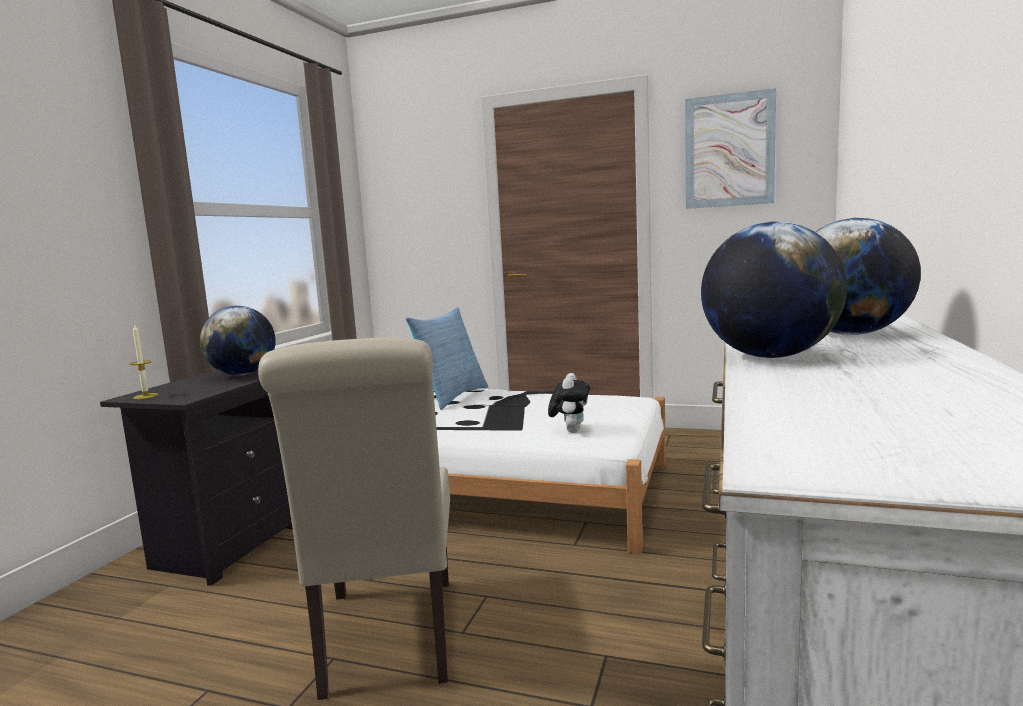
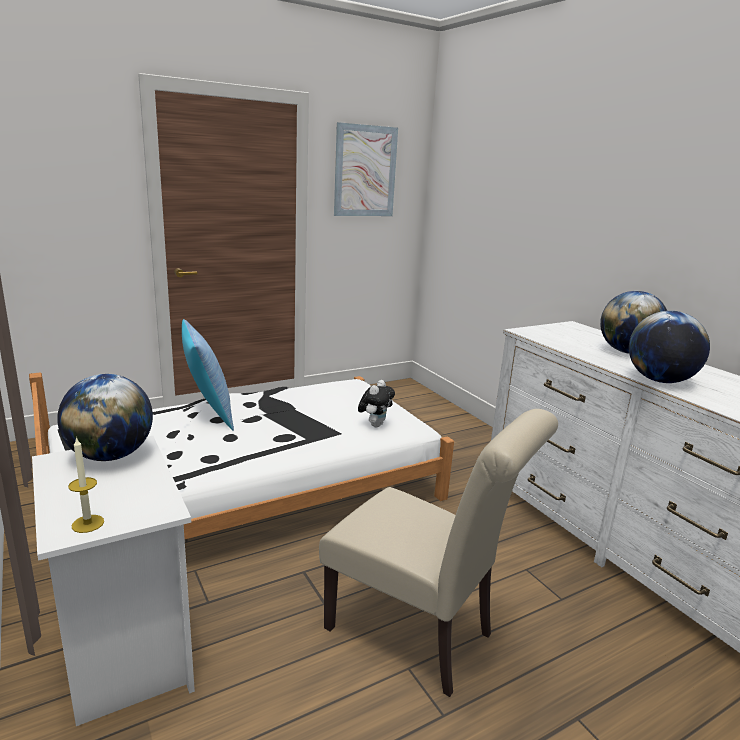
camera: 50 degrees left, 10 degrees up
(226, 546) = (124, 652): black nightstand -> white nightstand
(570, 430) = (375, 424): plush toy -> plush toy turned 60 degrees clockwise

